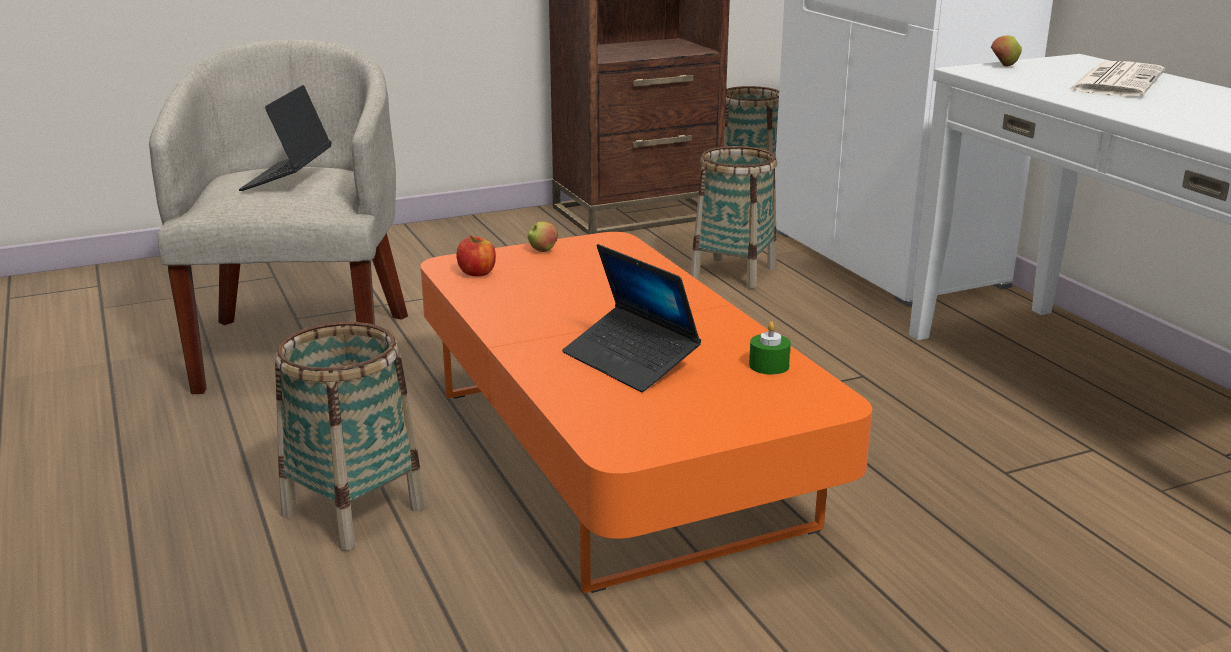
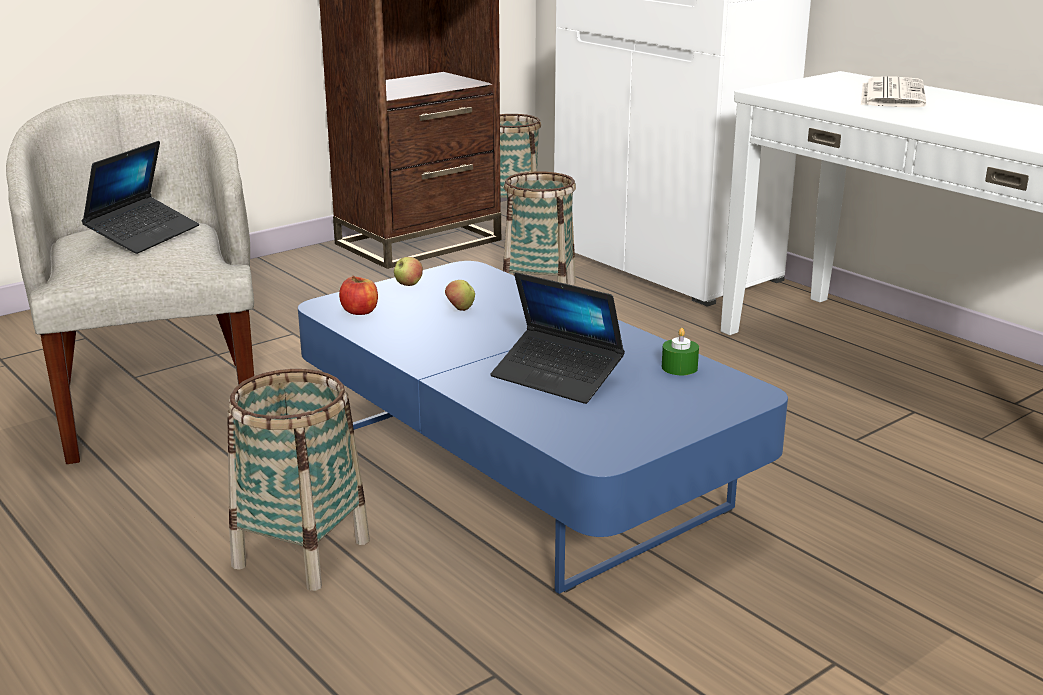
camera: 15 degrees left, 0 degrees up
(288, 178) = (144, 235): laptop -> laptop turned 150 degrees counterclockwise
(615, 457) = (521, 470): orange coffee table -> blue coffee table
(1003, 66) = (790, 85): apple -> apple (460, 309)

